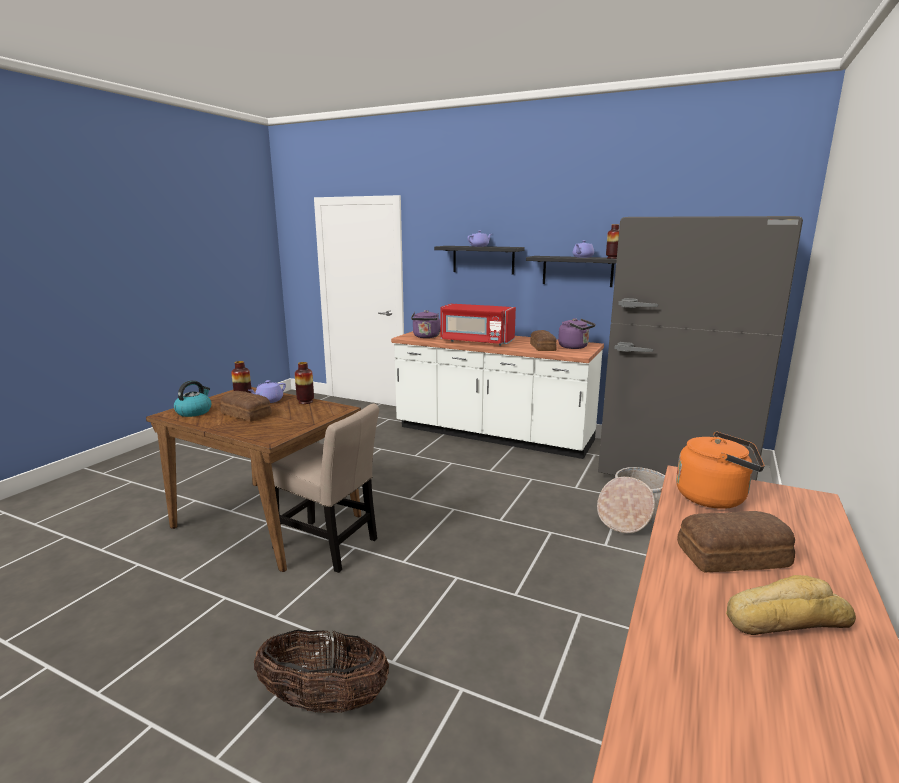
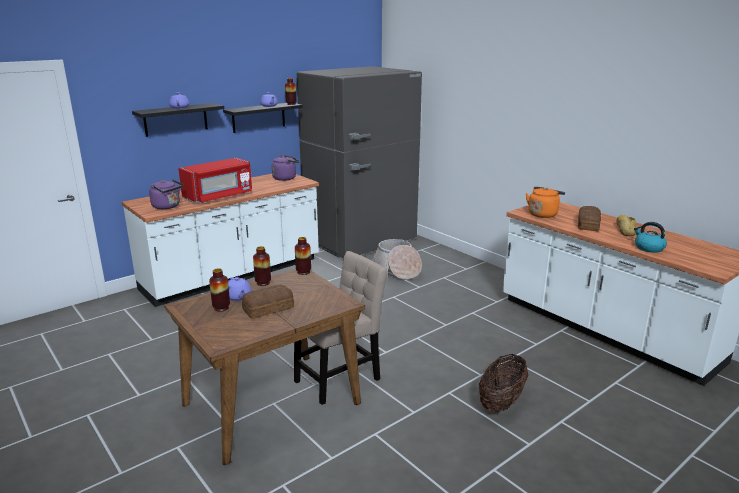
camera: 65 degrees left, 5 degrees up
(194, 412) = (228, 332): kettle -> kettle (648, 248)
(343, 410) = (303, 272): none -> vase
(543, 347) = (271, 184): bread -> none

